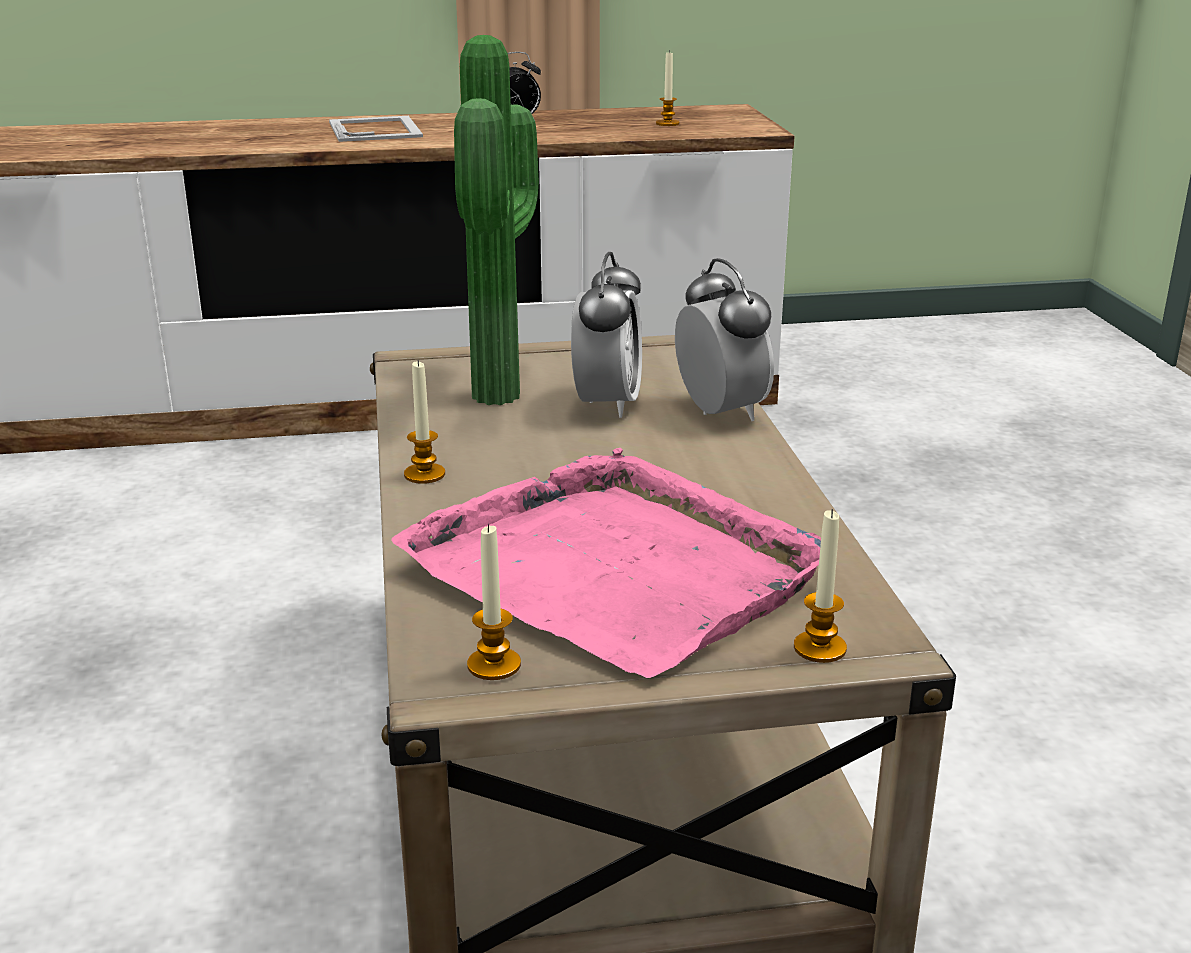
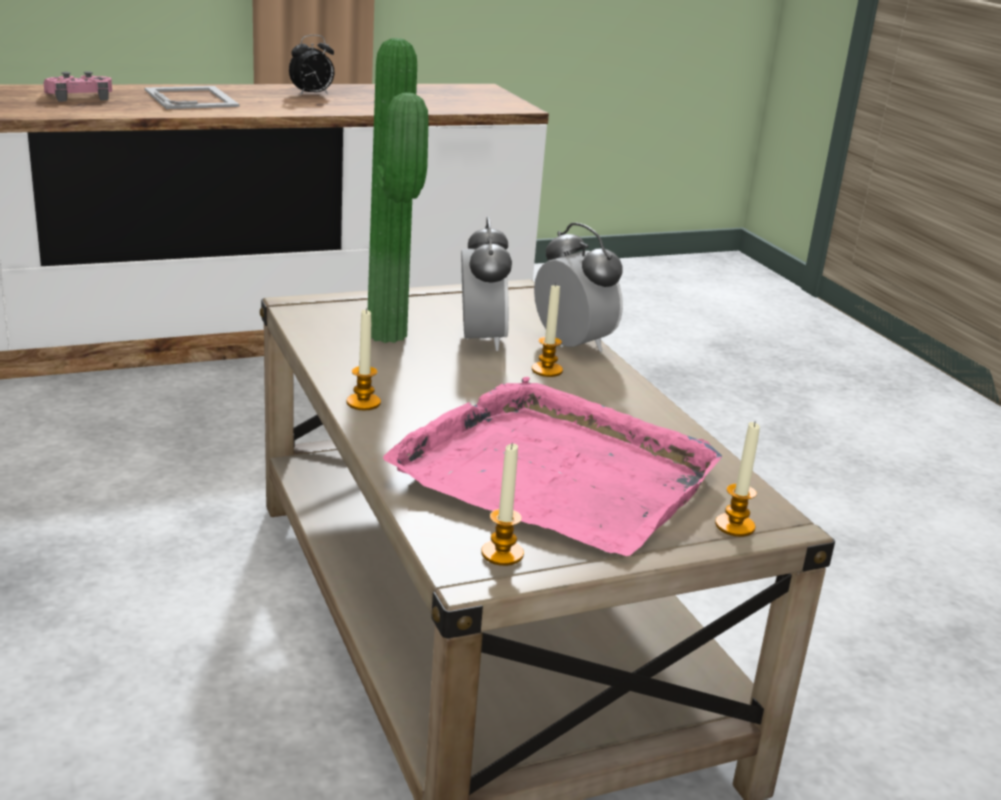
camera: 15 degrees left, 0 degrees up
(253, 132) = (79, 97): none -> pink game controller
(667, 123) = (440, 100): candle -> candle (547, 370)

